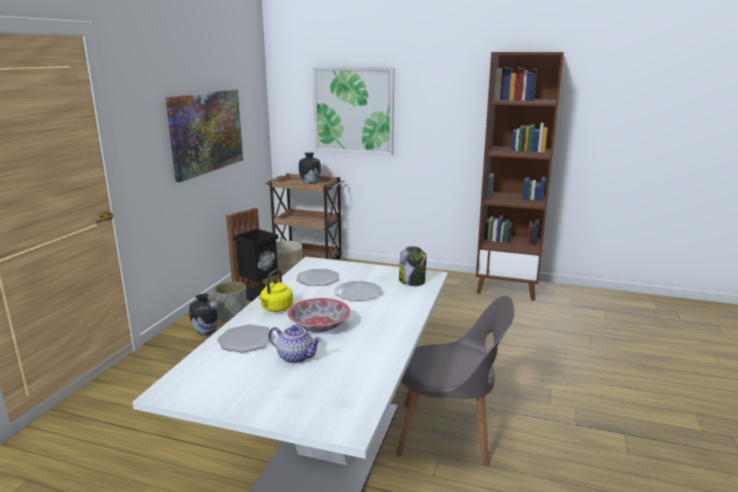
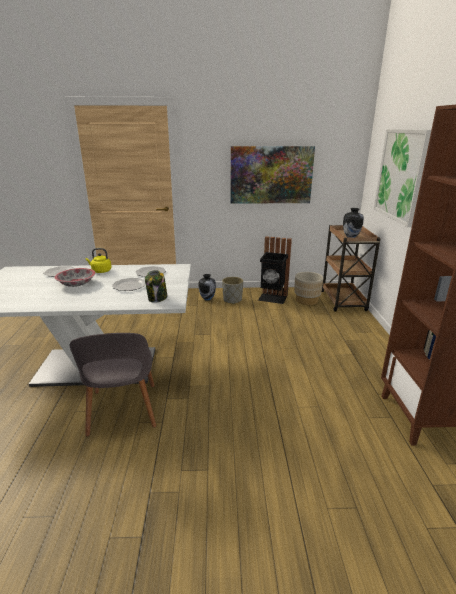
camera: 70 degrees right, 5 degrees up
(296, 357) = (38, 285): teapot -> none

